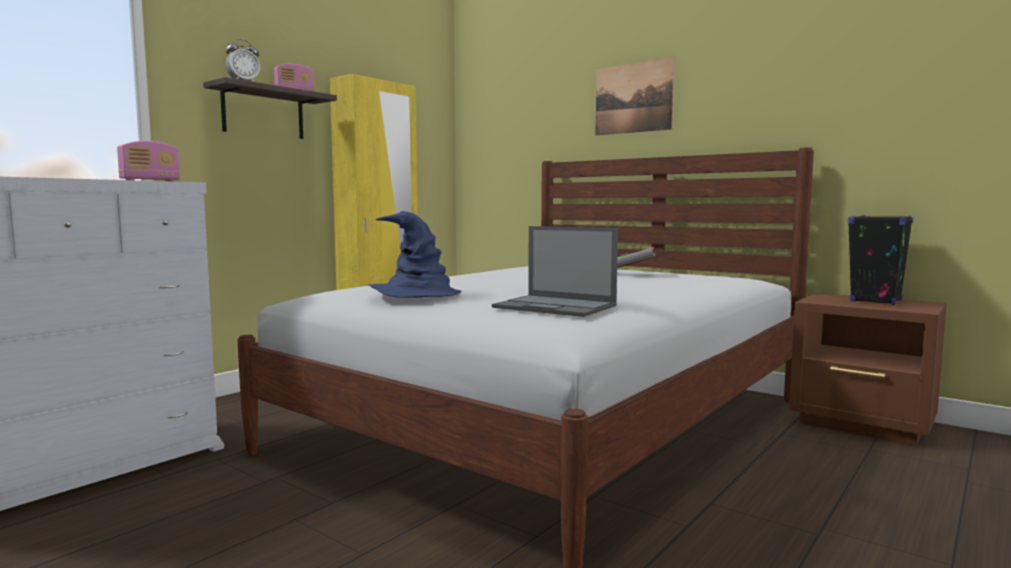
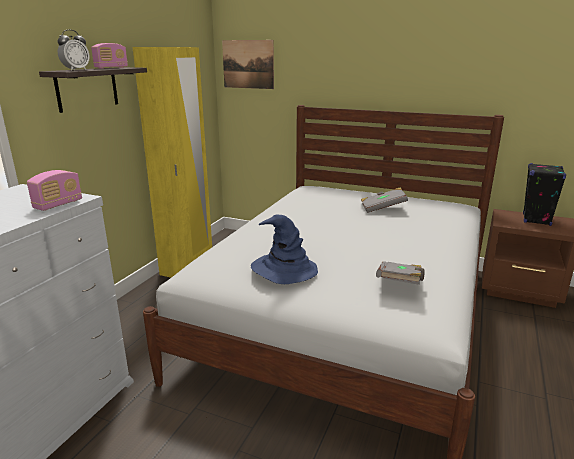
camera: 15 degrees left, 15 degrees up
(556, 307) = (399, 284): laptop -> grey book
(633, 98) = (370, 62): picture -> picture (248, 64)

